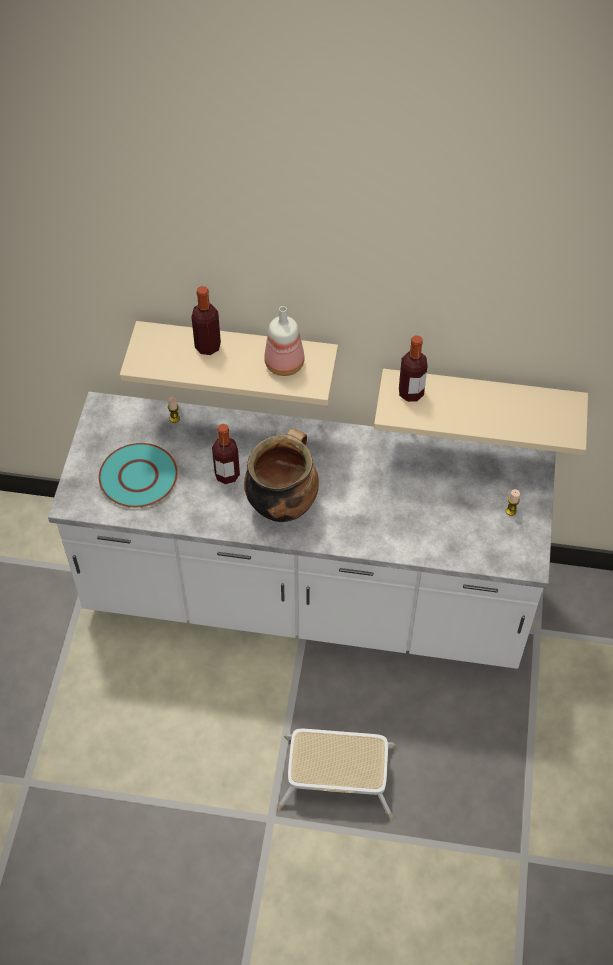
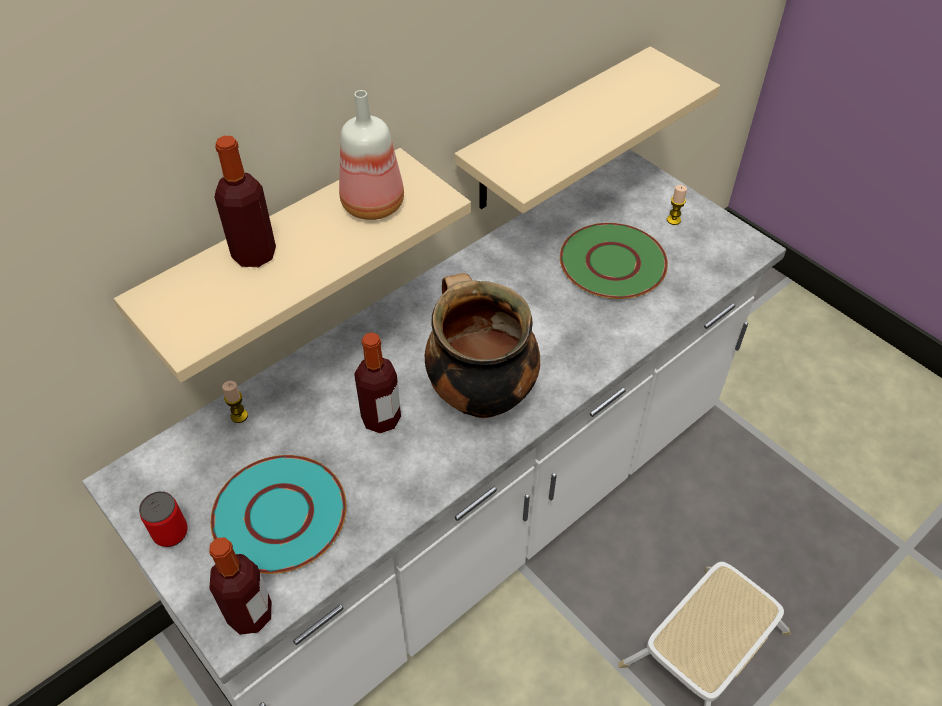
camera: 50 degrees left, 5 degrees down
(93, 444) = (170, 533): none -> can
(411, 393) = (514, 152): bottle -> bottle (250, 614)
(440, 502) = (612, 263): none -> green plate

